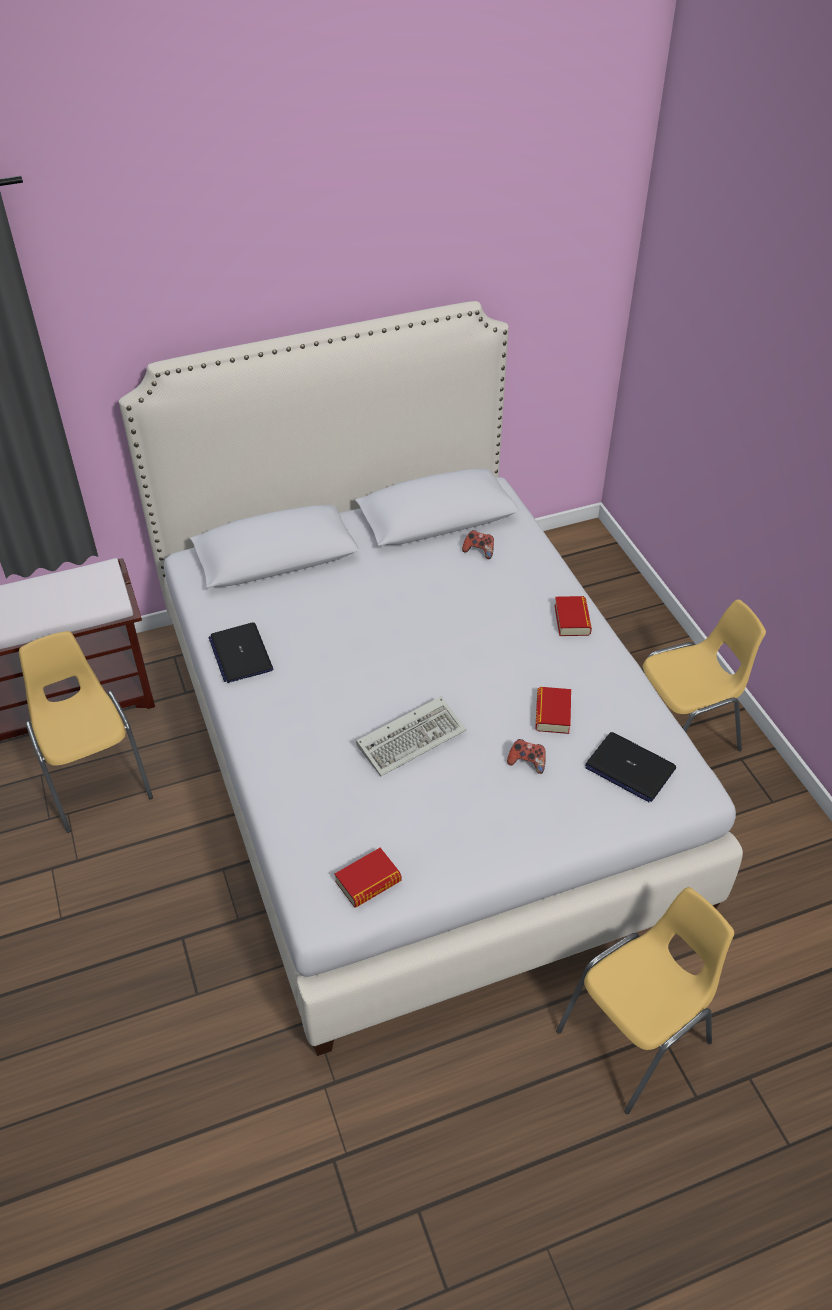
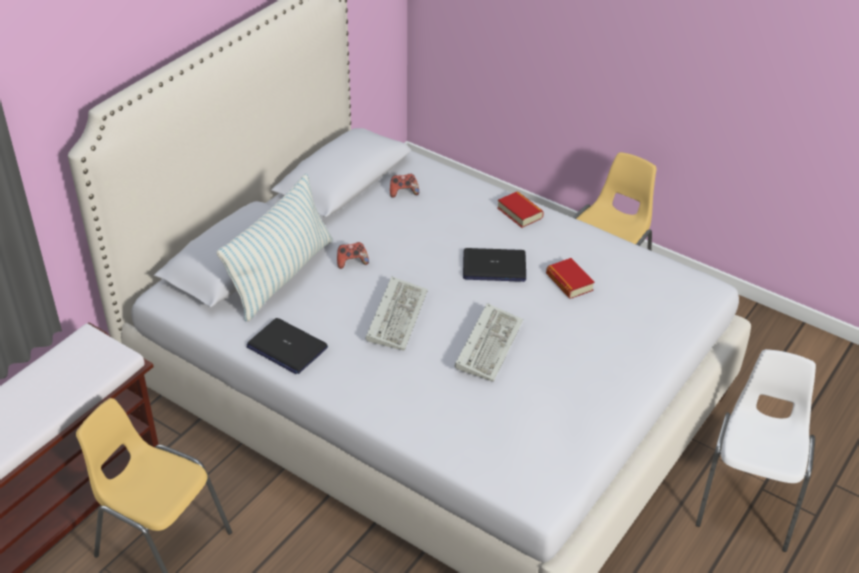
camera: 35 degrees left, 5 degrees down
(297, 585) = (282, 276): none -> pillow
(358, 668) = (396, 315): none -> keyboard
(368, 882) = (556, 458): book -> none
(527, 762) = (584, 323): game controller -> game controller (352, 262)
(629, 768) = (654, 294): laptop -> laptop (494, 266)
(636, 1038) = (748, 500): yellow chair -> white chair

